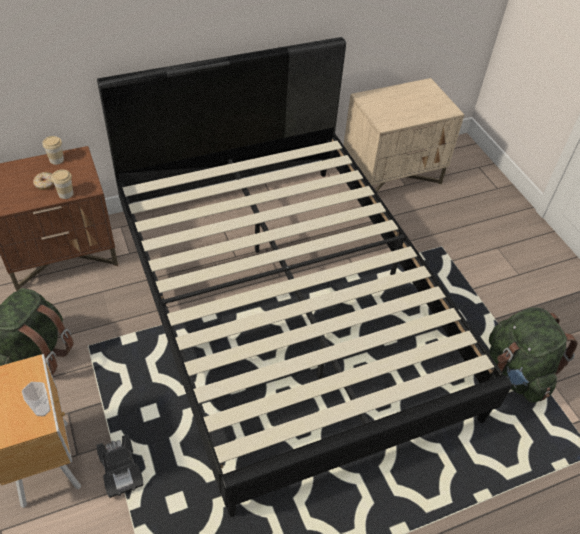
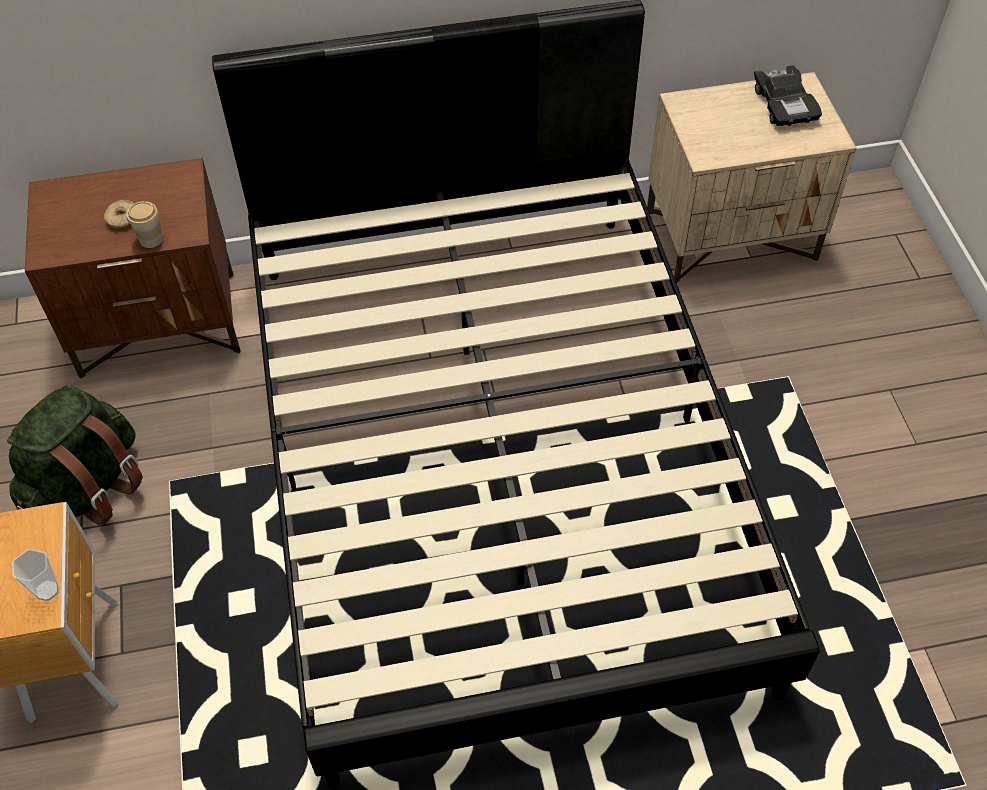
camera: 15 degrees right, 5 degrees up
(56, 160) = (149, 179): cup -> none
(120, 469) = (181, 686): black toy car -> black toy car (784, 104)
(516, 373) = (864, 621): green backpack -> none

